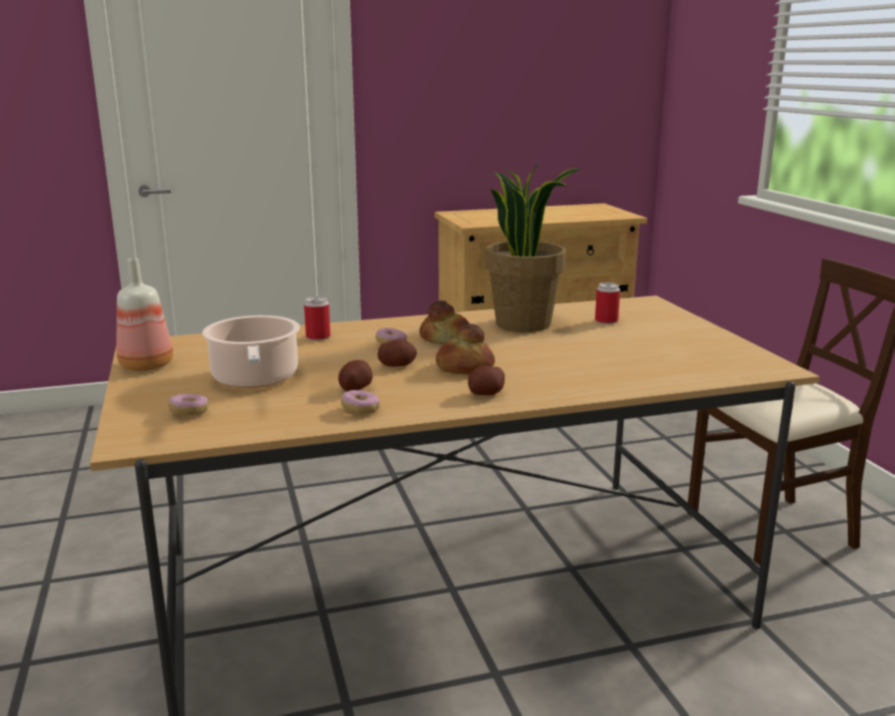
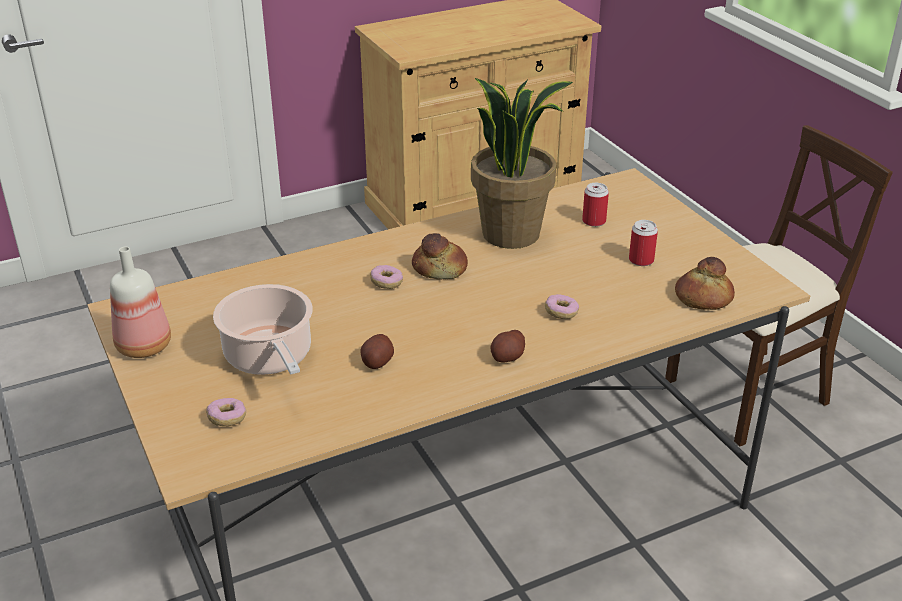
camera: 10 degrees left, 15 degrees up
(318, 337) = (305, 278): can -> can (641, 260)
(360, 410) = (395, 396): donut -> donut (561, 313)
(397, 365) = (405, 319): potato -> none
(464, 368) = (473, 317): bread -> bread (703, 298)

